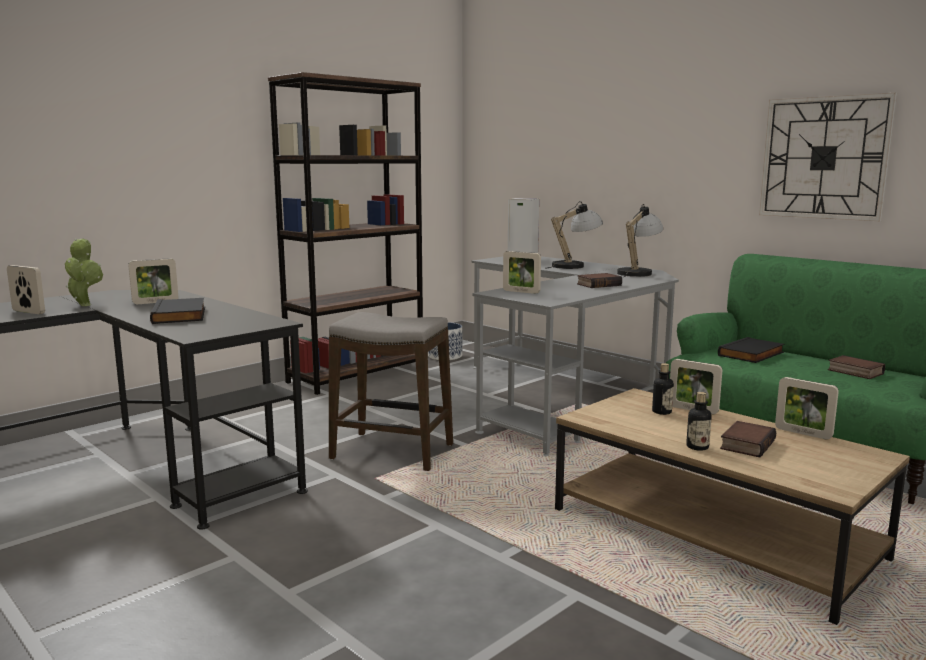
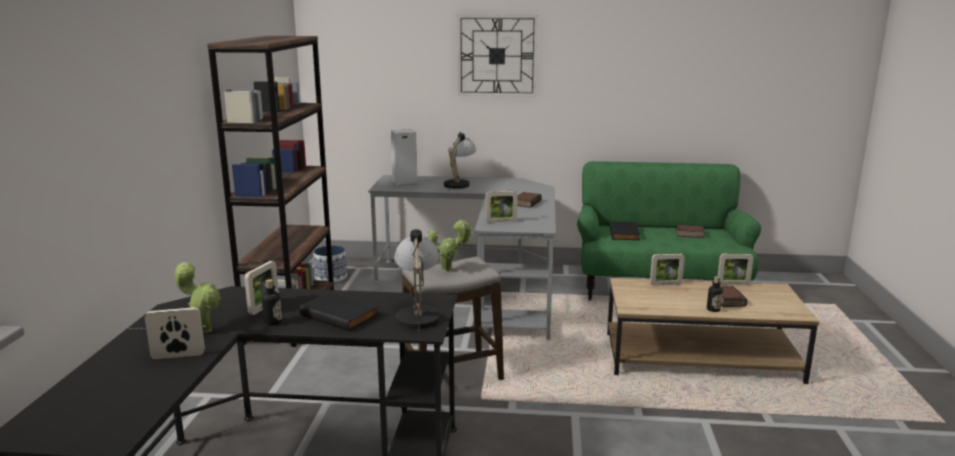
camera: 40 degrees left, 5 degrees up
(388, 321) = (449, 271): none -> potted plant
(638, 272) = (516, 184): table lamp -> table lamp (418, 314)
(661, 412) = (656, 291): bottle -> bottle (273, 322)
(824, 158) = (636, 95): wall clock -> wall clock (497, 56)

